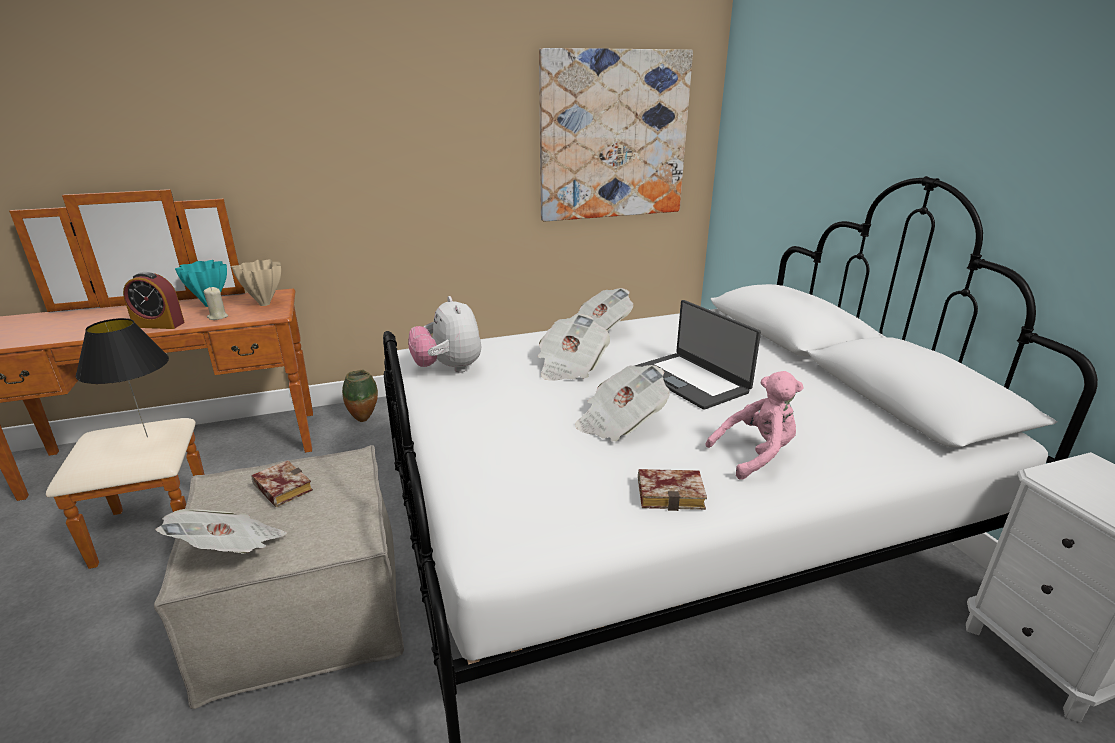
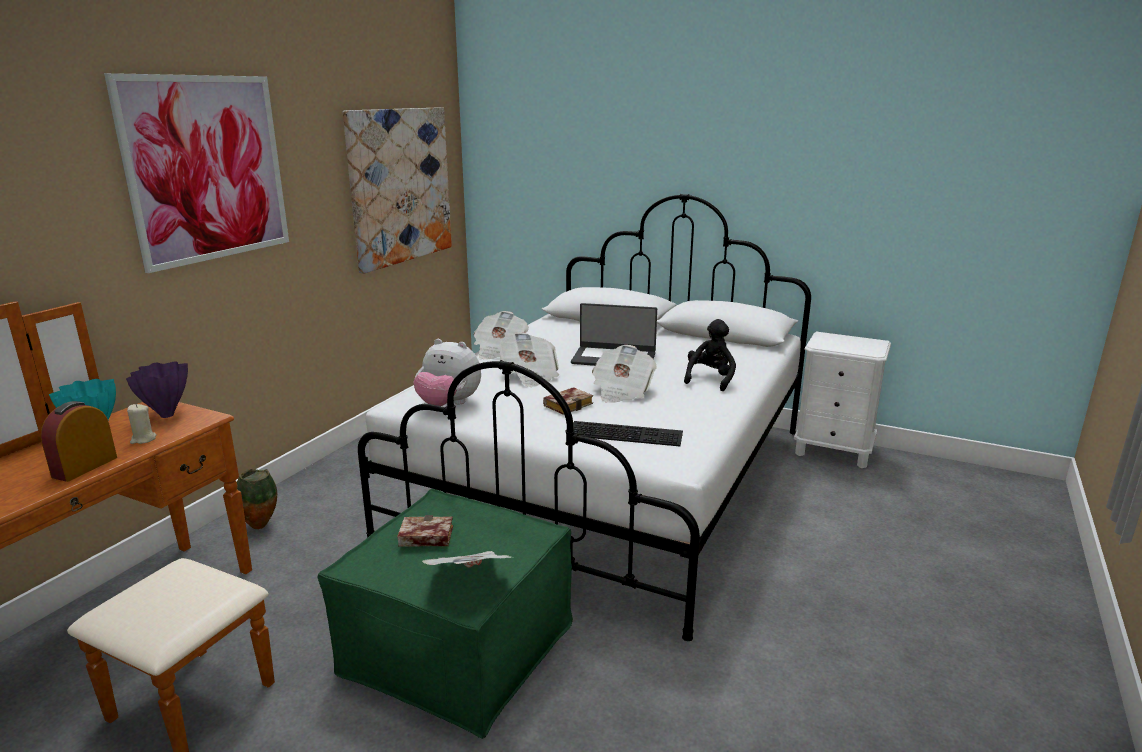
camera: 45 degrees left, 5 degrees down
(147, 437) = (186, 581): black table lamp -> none
(159, 324) = (85, 467): alarm clock -> alarm clock turned 150 degrees clockwise
(265, 304) = (168, 415): beige vase -> purple vase
(305, 608) = (458, 648): beige ottoman -> green ottoman
(366, 98) = (207, 169): none -> picture
(521, 476) = (626, 433): none -> keyboard
(673, 494) = (708, 408): book -> book (568, 404)
(756, 455) = (710, 379): pink plush toy -> black plush toy

